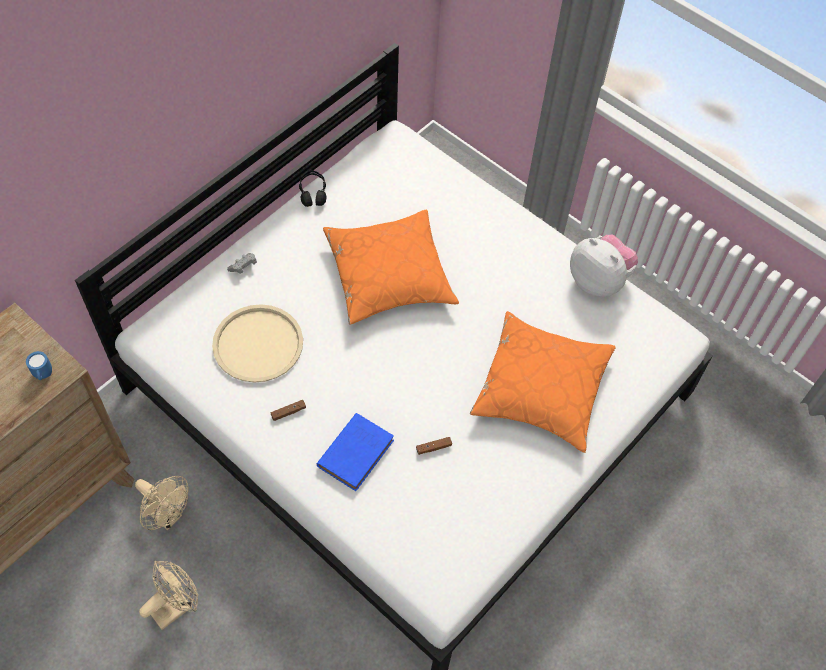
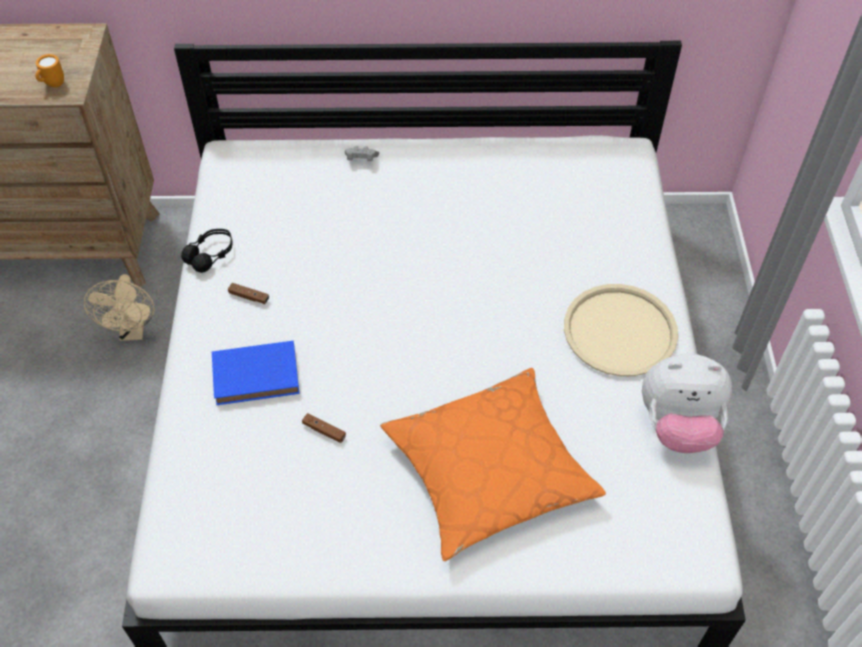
camera: 50 degrees right, 5 degrees down
(43, 376) = (52, 85): blue mug -> orange mug
(176, 606) = (56, 401): beige fan -> none
(258, 344) = (295, 226): beige tray -> beige tray (620, 331)
(313, 193) = (492, 145): black headphones -> black headphones (210, 255)
(389, 275) = (473, 257): orange pillow -> none
(598, 281) = (678, 425): plush toy -> plush toy turned 90 degrees clockwise

